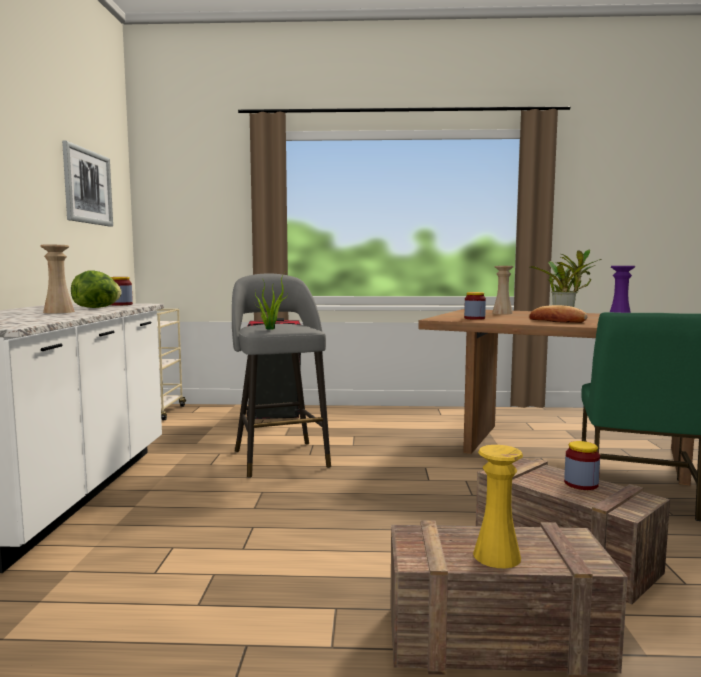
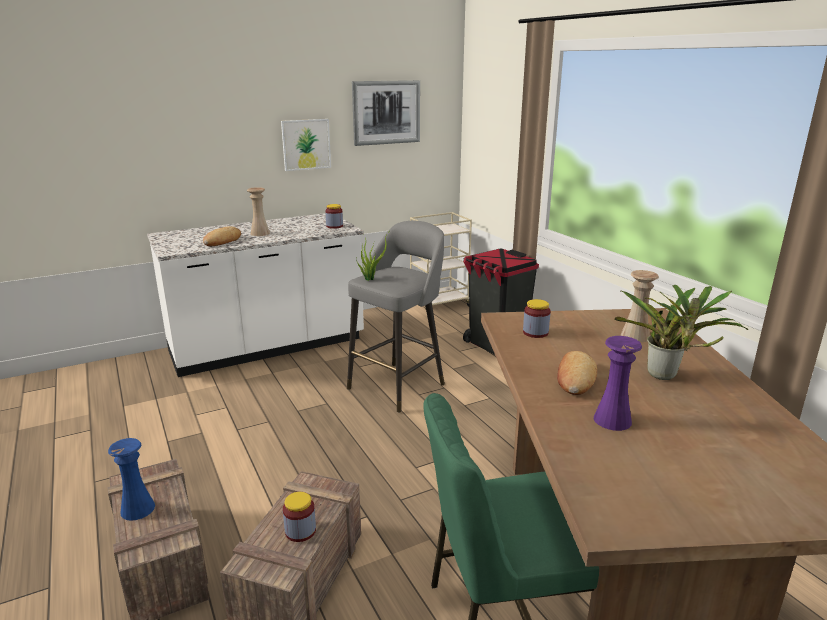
camera: 60 degrees right, 15 degrees up
(28, 208) = (306, 144): none -> picture
(41, 317) = (223, 241): none -> bread
(97, 307) = (302, 229): lettuce -> none
(496, 556) = (138, 509): yellow vase -> blue vase

